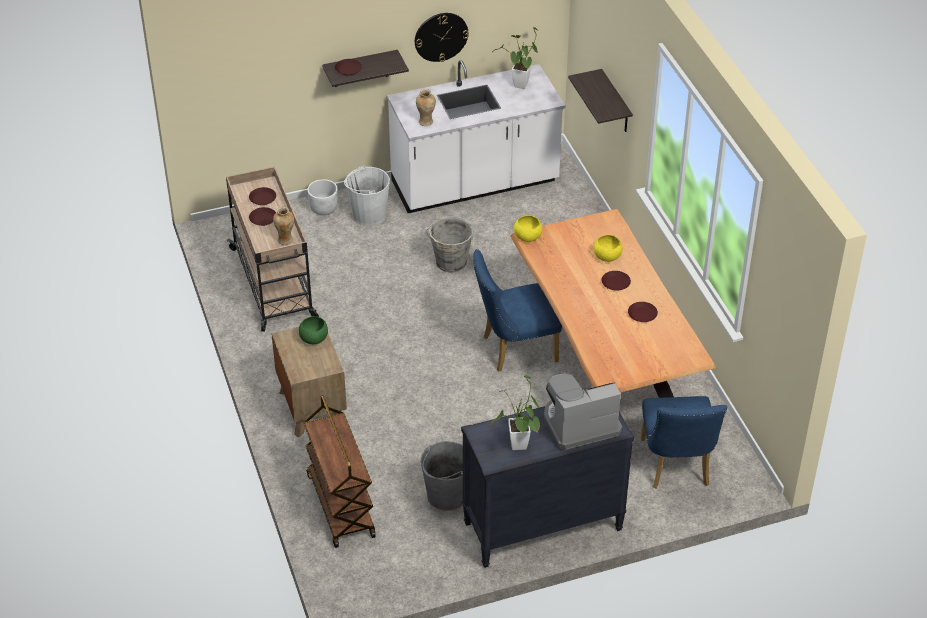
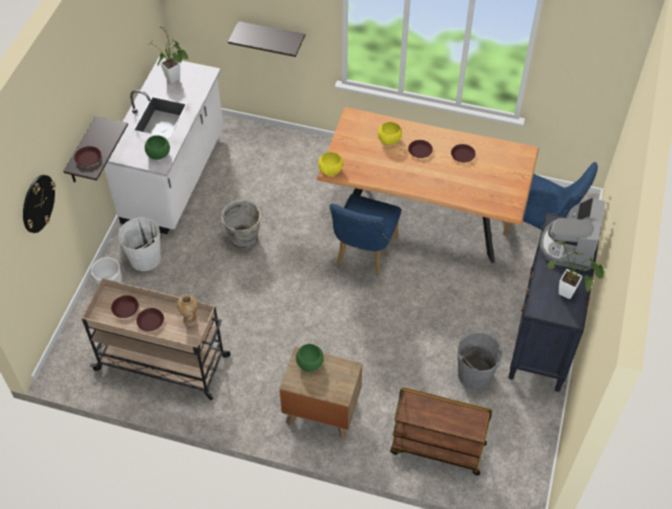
camera: 55 degrees left, 10 degrees up
(426, 122) = (158, 154): vase -> green bowl
(441, 36) = (112, 82): wall clock -> wall clock (38, 203)

